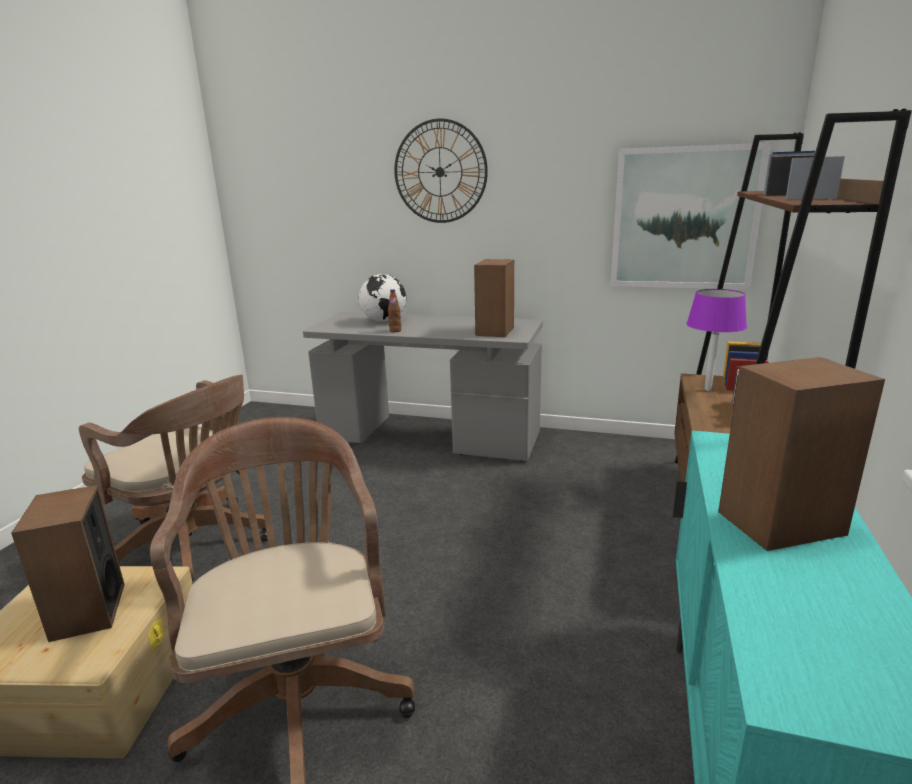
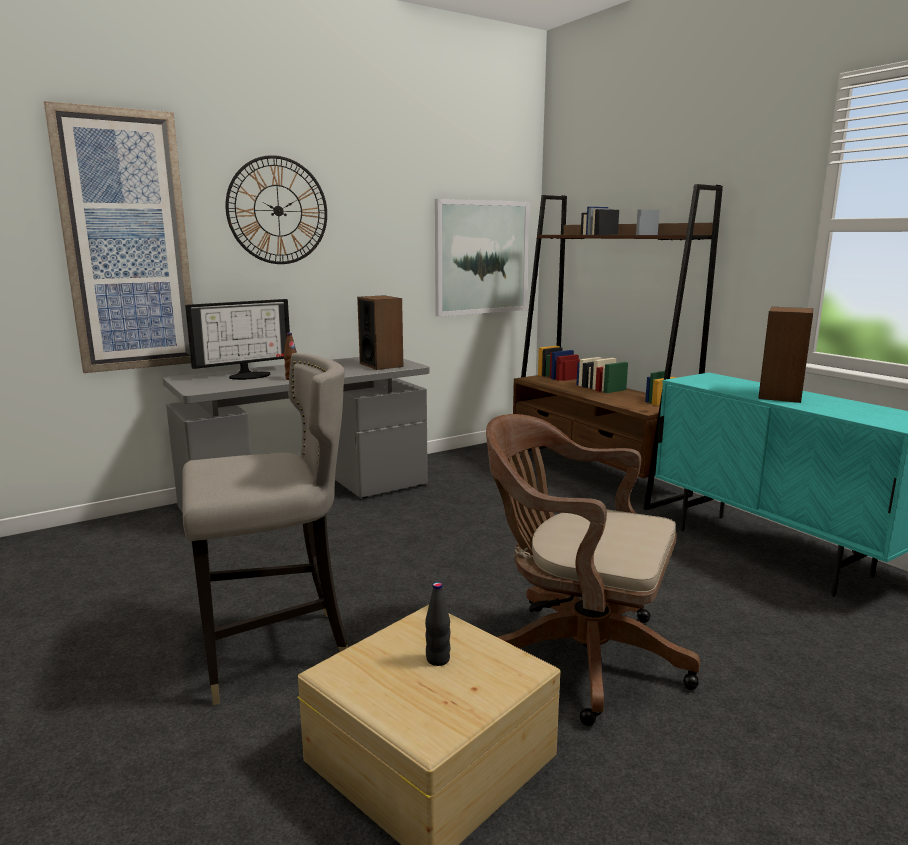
camera: 50 degrees left, 5 degrees down
(88, 611) = (438, 659): speaker -> black bottle
(194, 547) = (277, 651): brown office chair -> grey stool
(323, 204) = (127, 243): none -> picture
(384, 321) = (249, 375): globe -> monitor
(707, 389) = (550, 382): purple table lamp -> none

